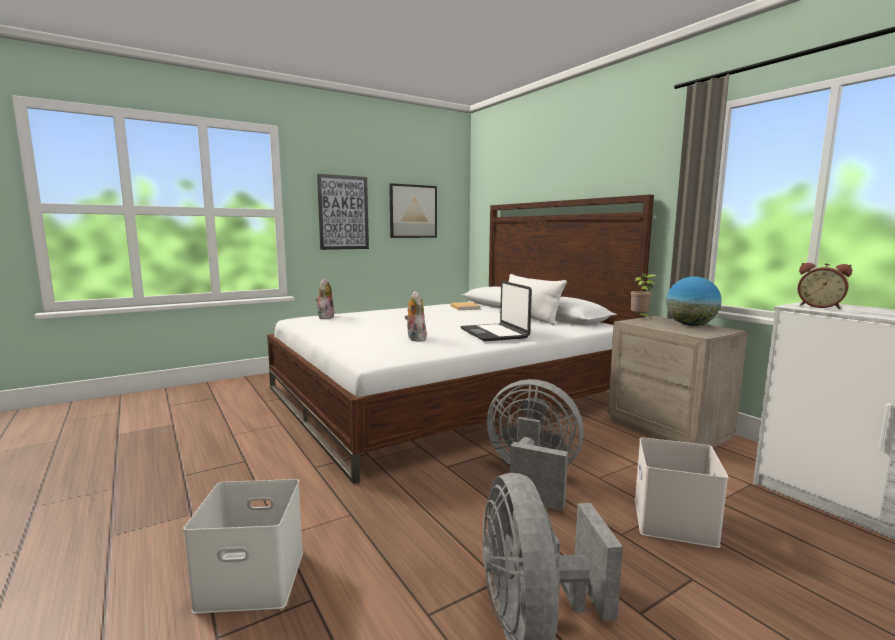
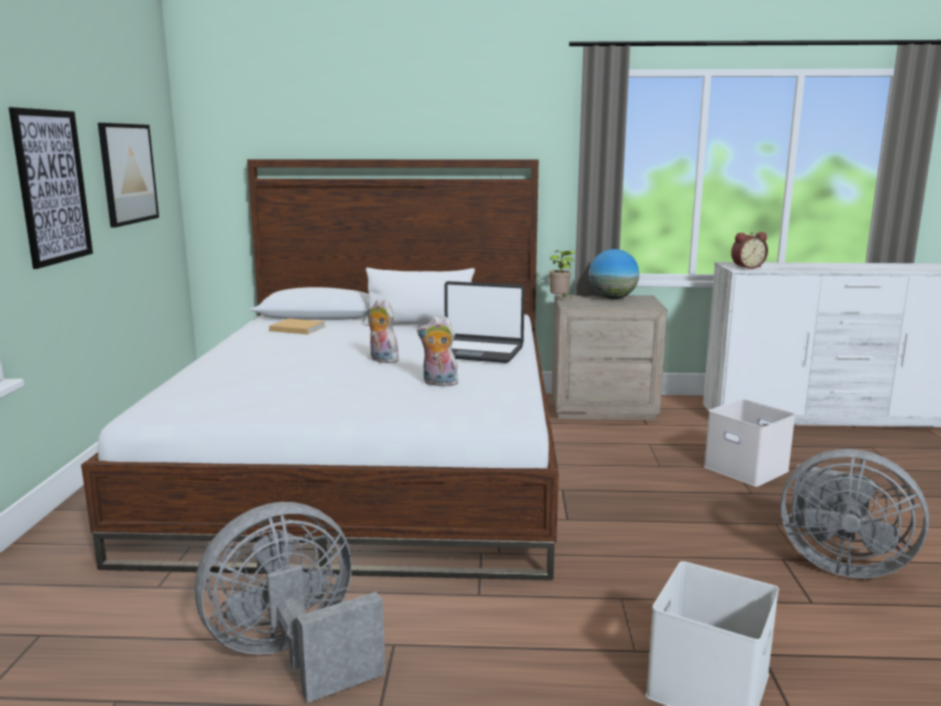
camera: 55 degrees left, 5 degrees up
(325, 317) = (197, 396): plush toy -> plush toy (381, 360)
(532, 478) = (634, 490): grey fan -> grey fan (293, 654)

